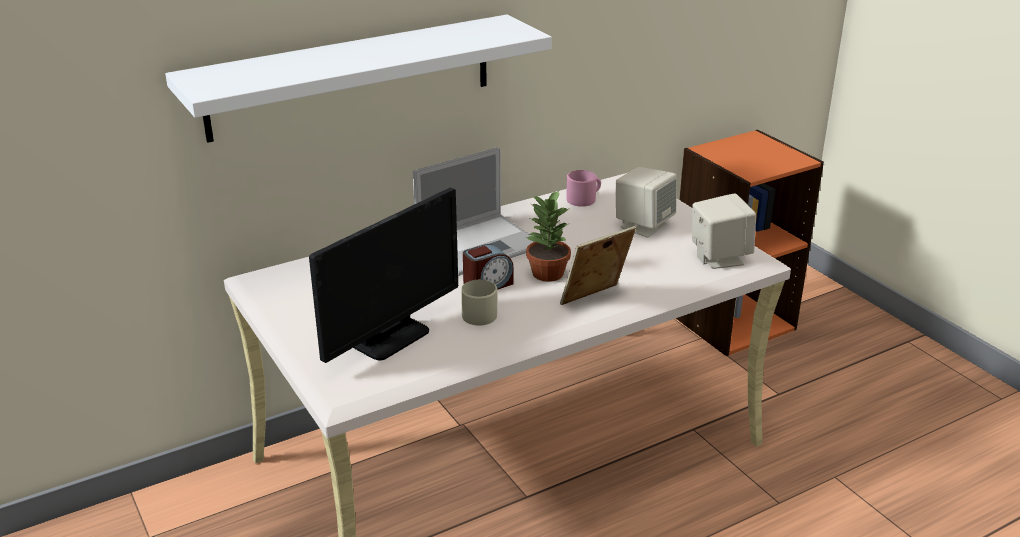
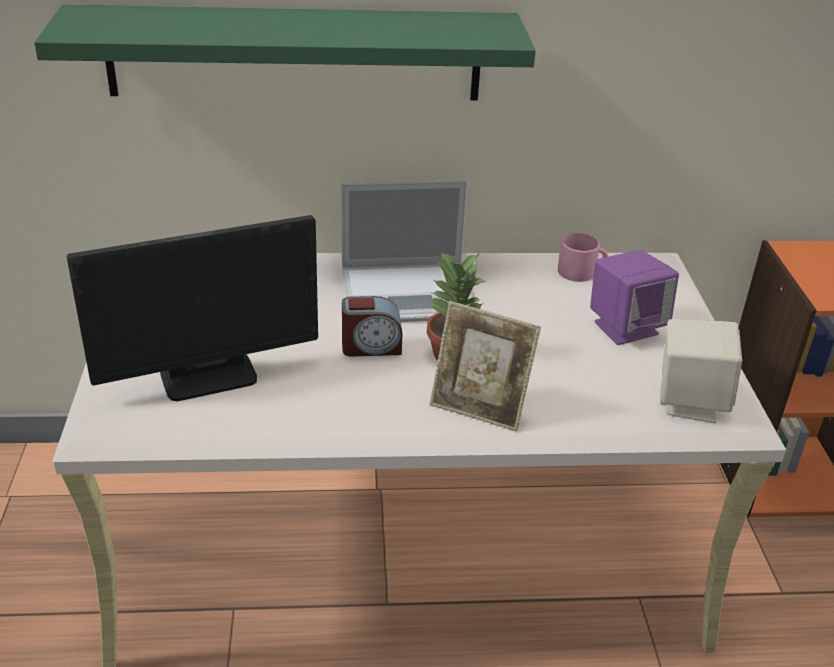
camera: 25 degrees right, 5 degrees up
(352, 77) = (295, 54): white shelf -> green shelf
(478, 313) = (329, 378): beige mug -> none
(595, 300) = (479, 408): picture frame -> picture frame turned 150 degrees counterclockwise
(643, 225) = (625, 327): beige speaker -> purple speaker

